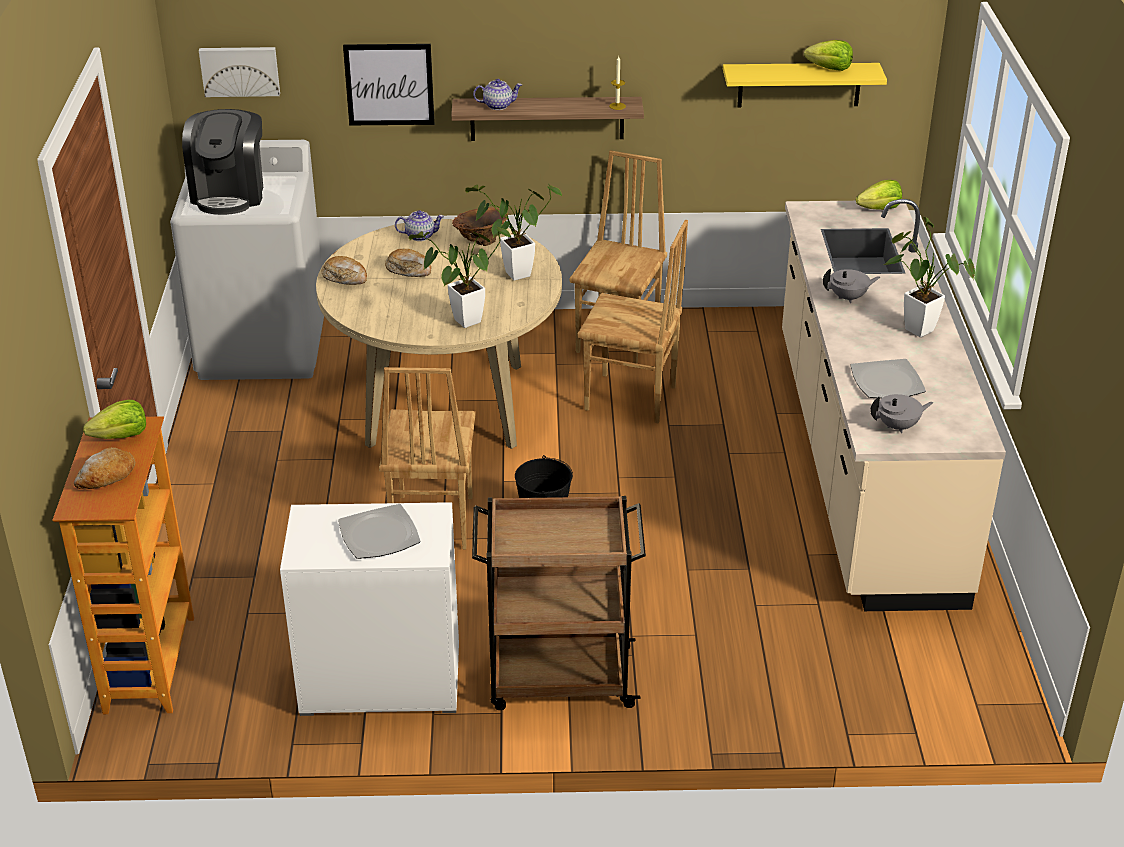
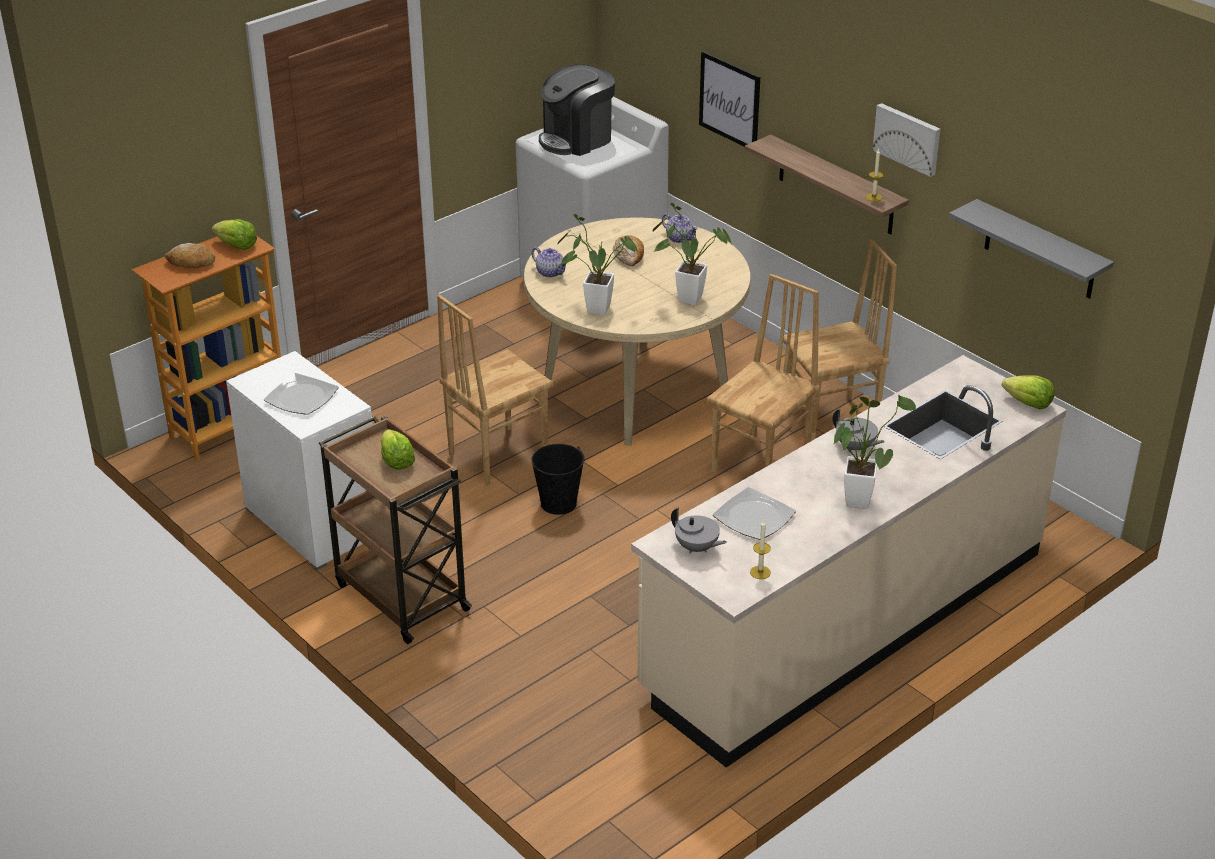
camera: 50 degrees right, 0 degrees up
(240, 70) = (637, 44): picture -> picture (908, 138)
(345, 277) = (582, 239): bread -> none
(480, 242) = (709, 264): brown vase -> none
(498, 105) = (790, 154): teapot -> teapot (550, 272)
(630, 399) = (762, 466): brown chair -> brown chair turned 120 degrees counterclockwise
(799, 84) = (1040, 251): yellow shelf -> grey shelf
(829, 68) = (1056, 244): lettuce -> lettuce (396, 461)
(962, 413) = (760, 572): none -> candle

